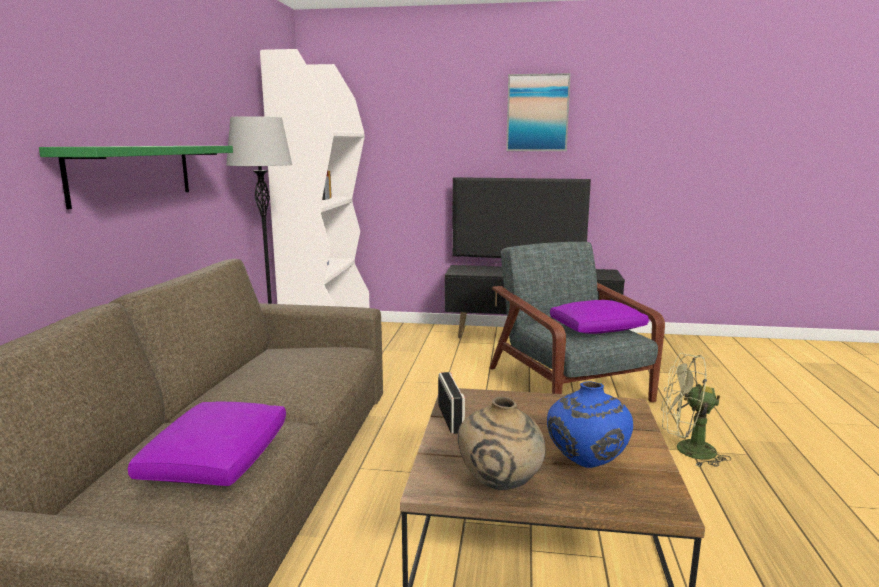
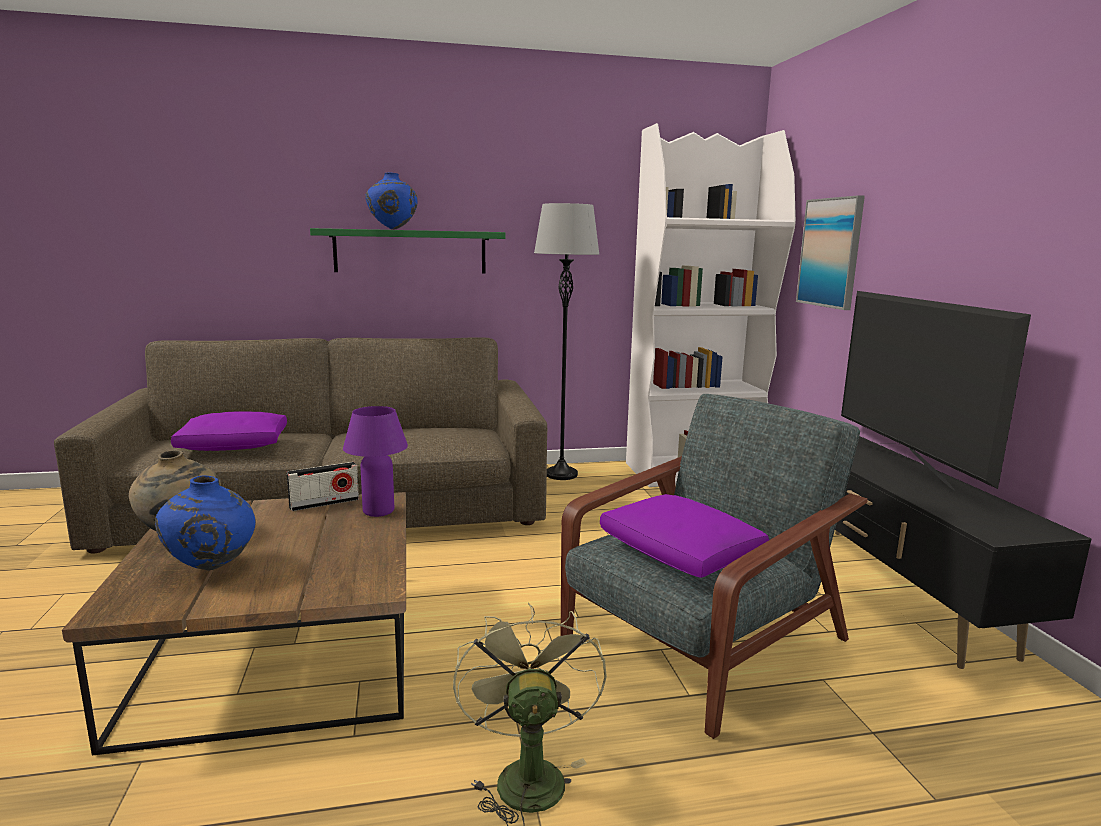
camera: 70 degrees right, 0 degrees up
(141, 145) = (392, 229): none -> blue vase
(483, 398) = (378, 511): none -> purple table lamp
(537, 113) = (998, 176): picture -> picture (830, 252)

